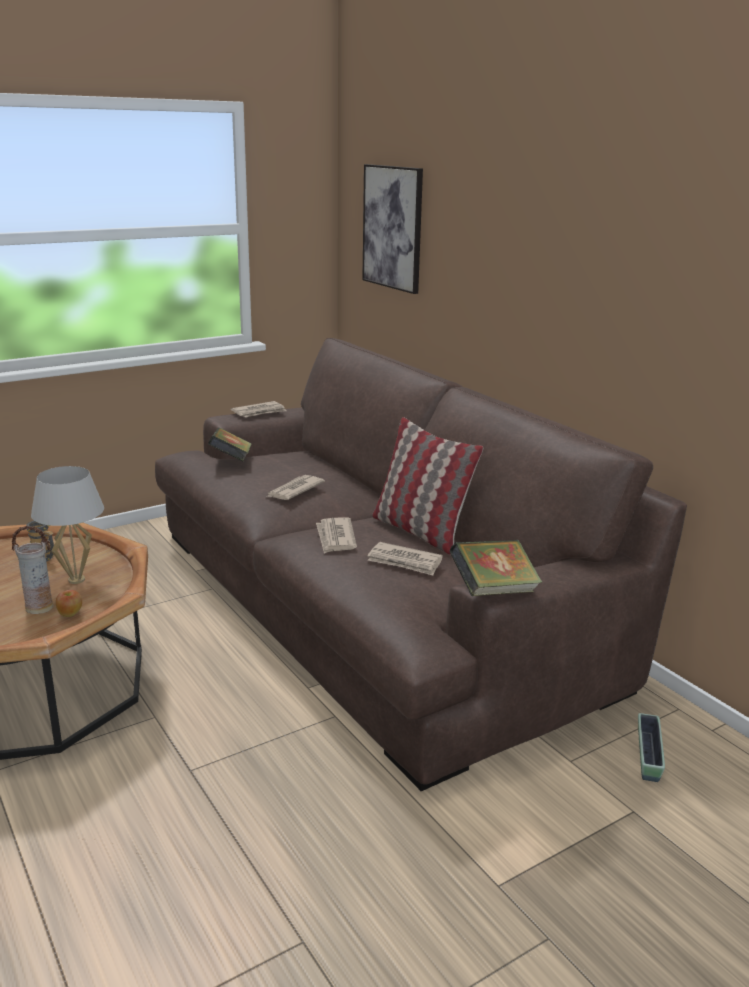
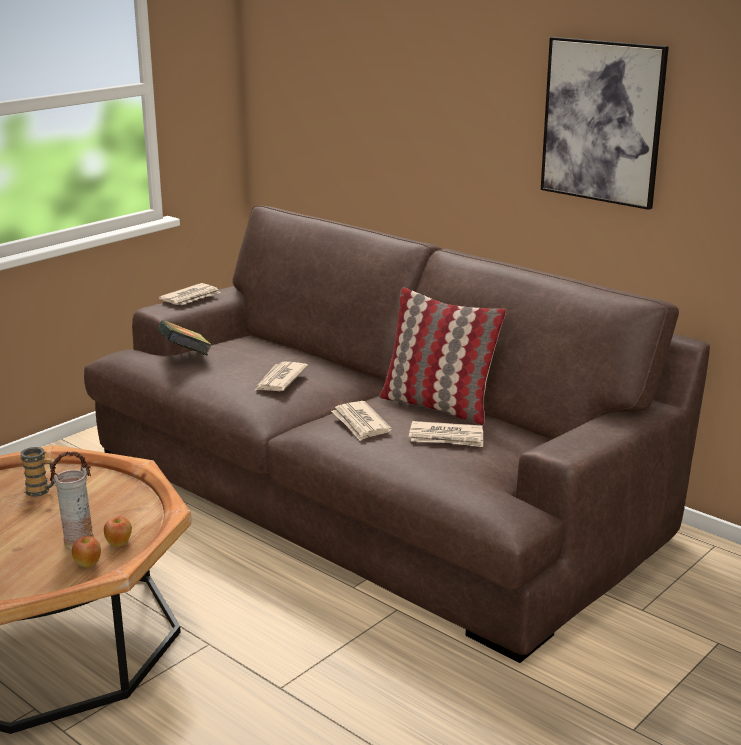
camera: 15 degrees left, 0 degrees up
(32, 628) = (88, 564): none -> apple
(76, 580) = (96, 508): white table lamp -> none
(393, 227) = (324, 79): picture -> picture (602, 121)
(493, 591) = (567, 451): book -> none
(648, 756) = (708, 593): planter -> none

